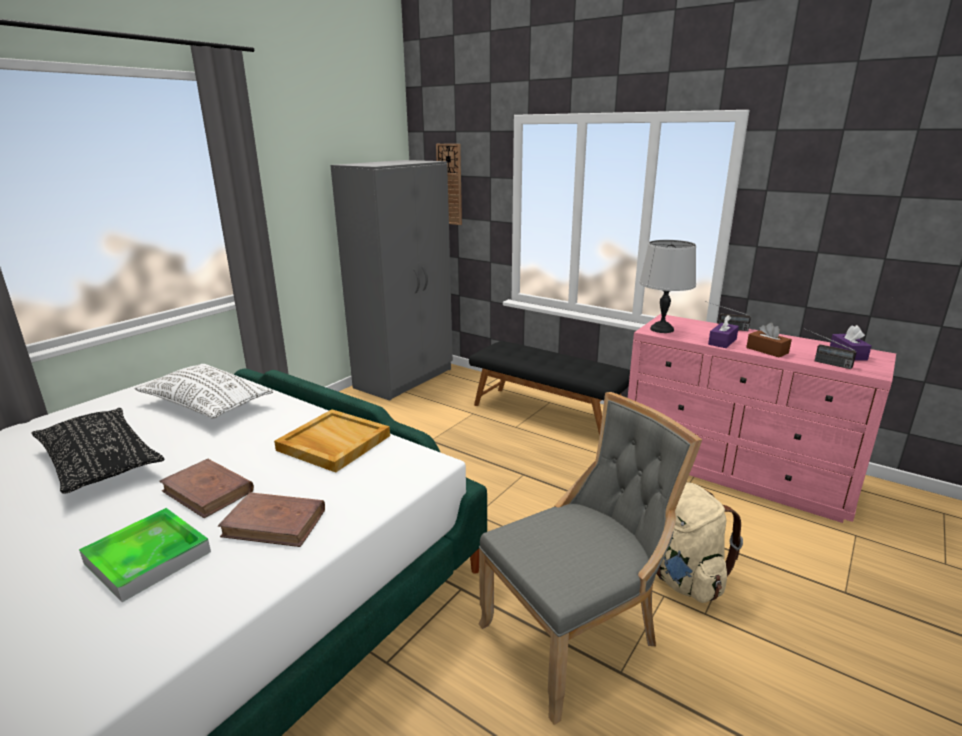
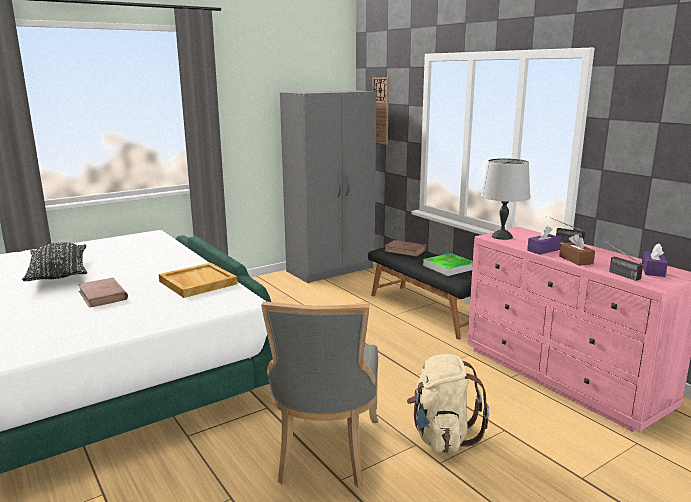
camera: 20 degrees right, 5 degrees down
(148, 557) = (46, 320): tray -> tray (449, 267)
(206, 405) = (141, 252): white pillow -> none
(275, 523) = (124, 316): brown book -> brown book (405, 250)
(576, 637) = (325, 452): grey chair -> grey chair turned 105 degrees clockwise

